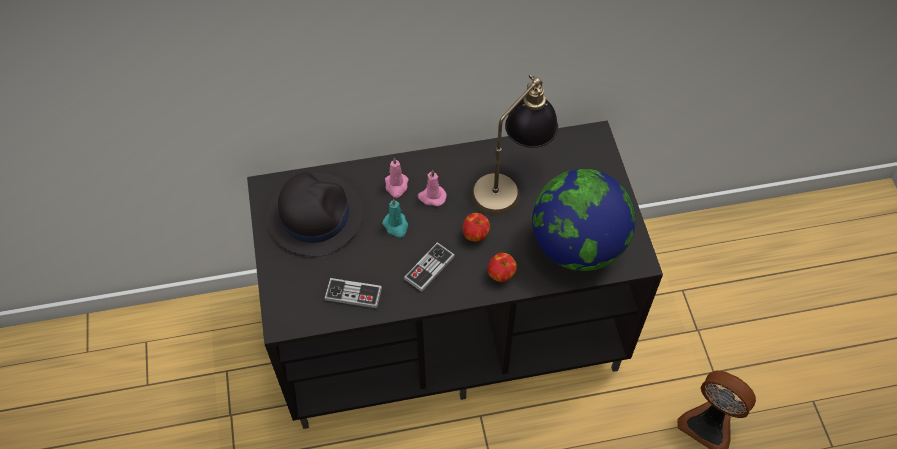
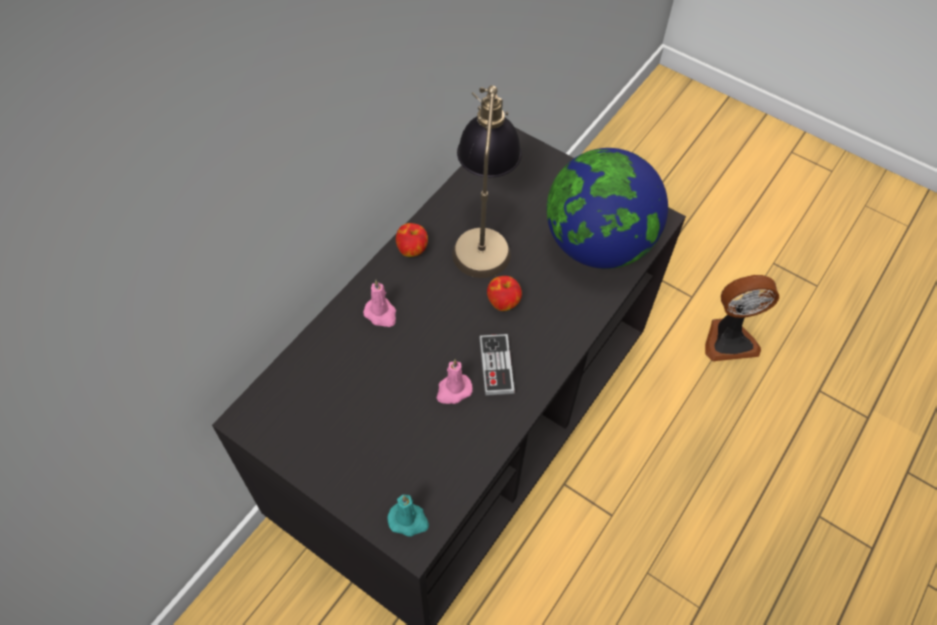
camera: 45 degrees left, 0 degrees up
(314, 215) = (329, 405): black hat -> none
(353, 294) = (453, 450): game controller -> none
(396, 226) = (422, 351): turquoise candle -> turquoise candle (409, 520)
(431, 197) = (426, 299): pink candle -> pink candle (453, 390)
(501, 274) = (564, 319): apple -> apple (412, 249)

